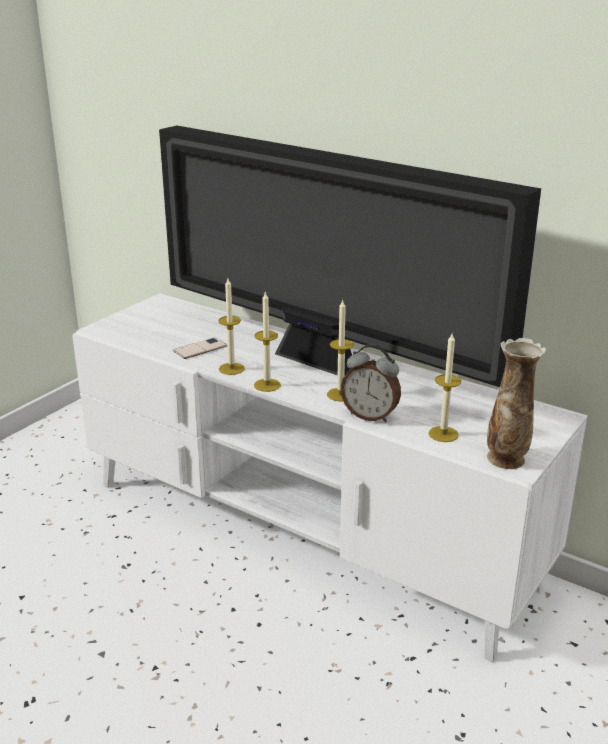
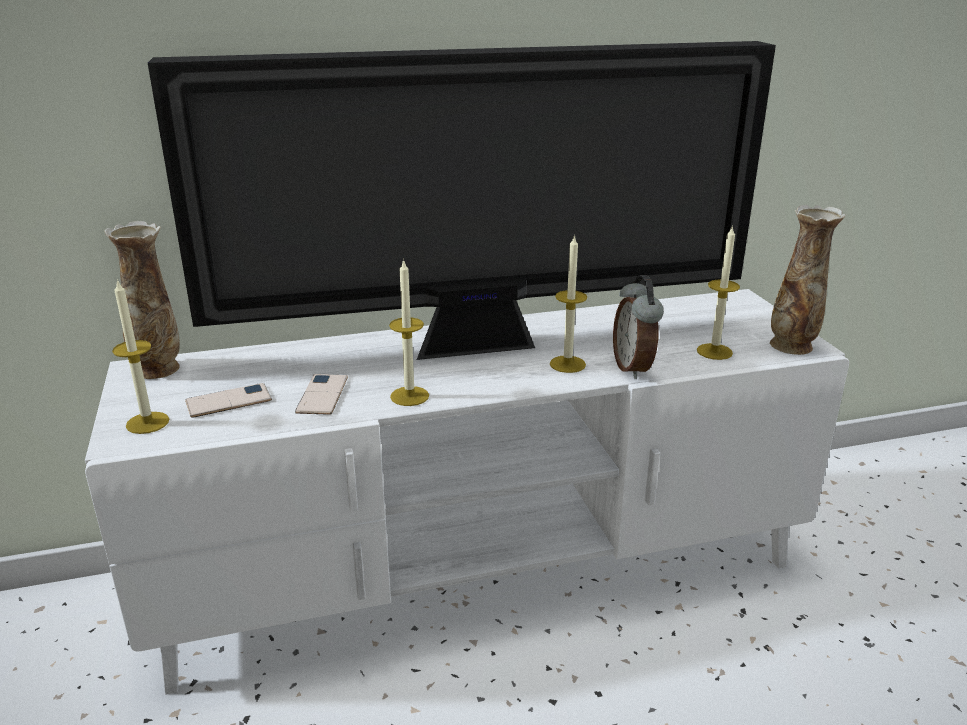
camera: 50 degrees left, 0 degrees up
(162, 332) = (228, 401): none -> phone
(167, 305) = (158, 369): none -> vase
(267, 385) = (485, 392): candle -> candle (147, 423)
(370, 416) = (634, 368): alarm clock -> alarm clock turned 105 degrees clockwise

